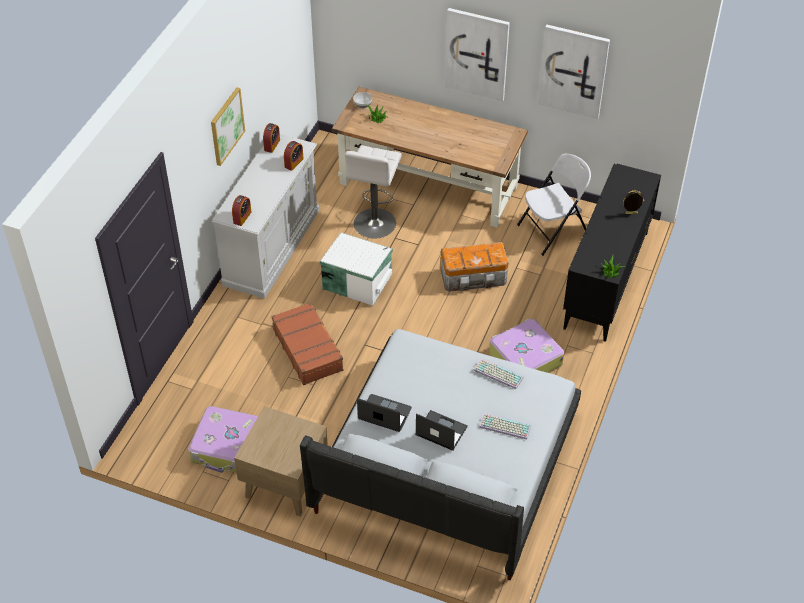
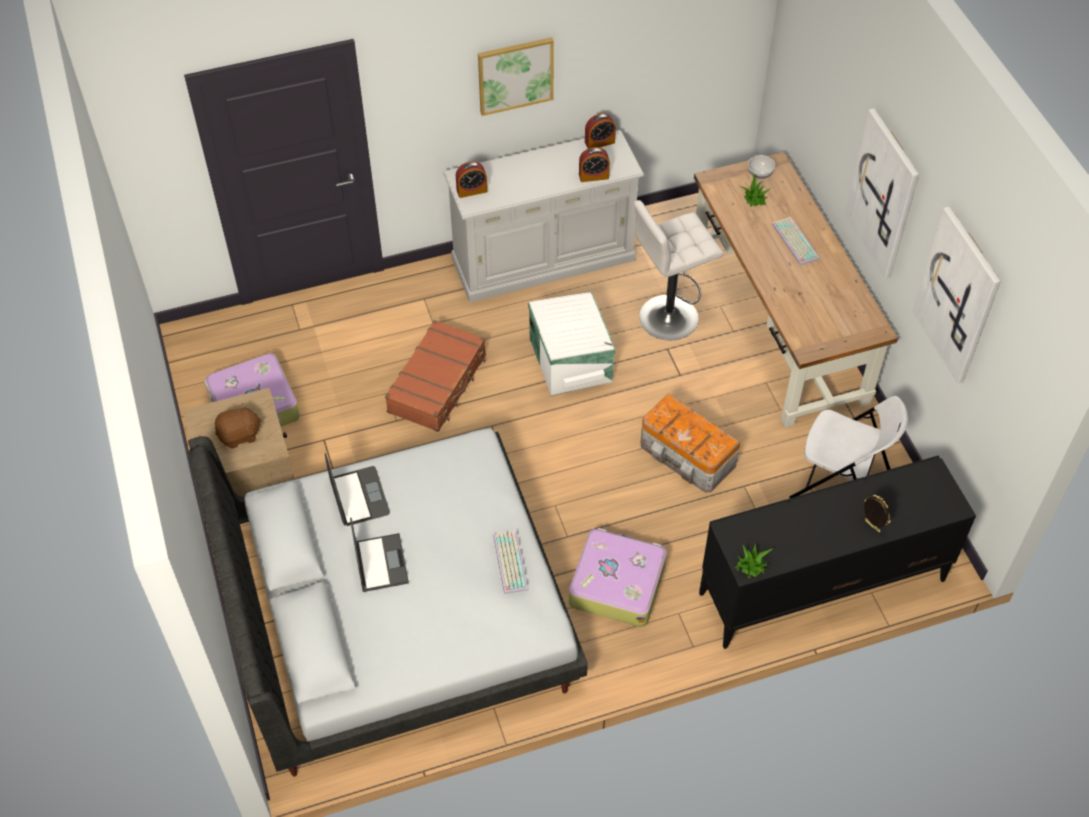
camera: 50 degrees right, 5 degrees up
(285, 440) = (239, 435): none -> brown plush toy
(504, 427) = (439, 618): keyboard -> keyboard (794, 241)

